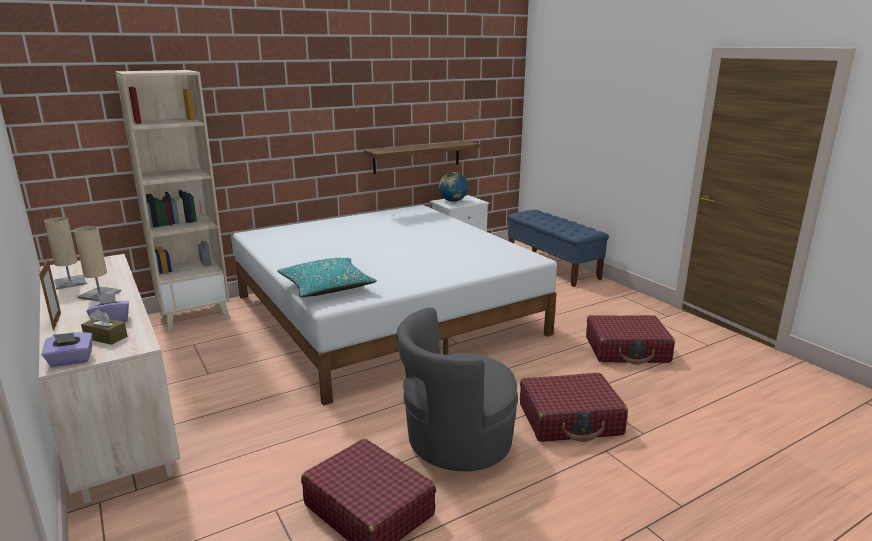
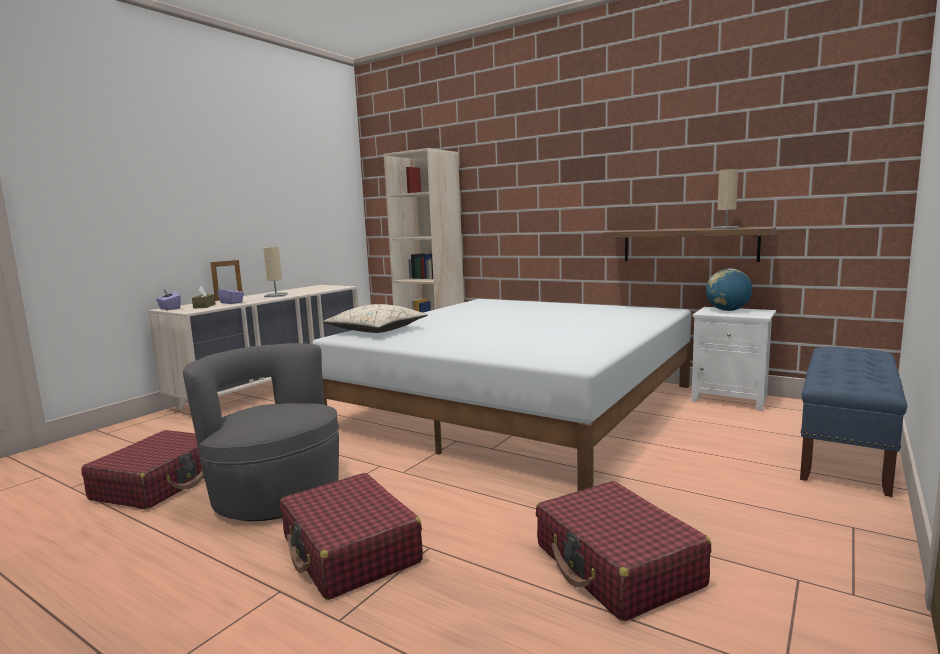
camera: 65 degrees right, 10 degrees down
(70, 282) = (294, 290): beige table lamp -> beige table lamp (725, 228)
(327, 288) = (376, 331): turquoise pillow -> beige pillow

